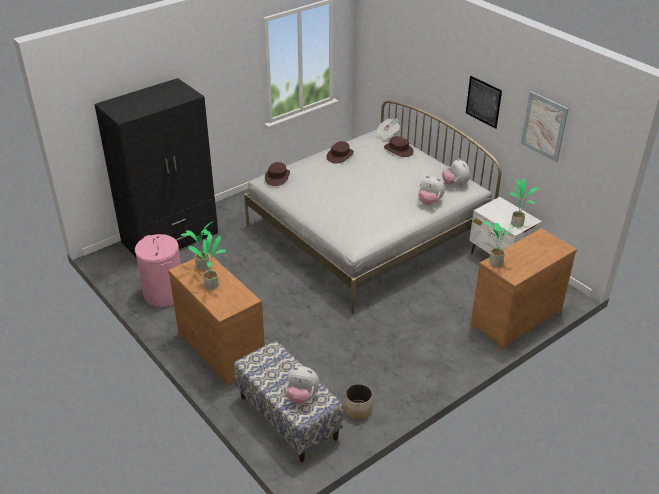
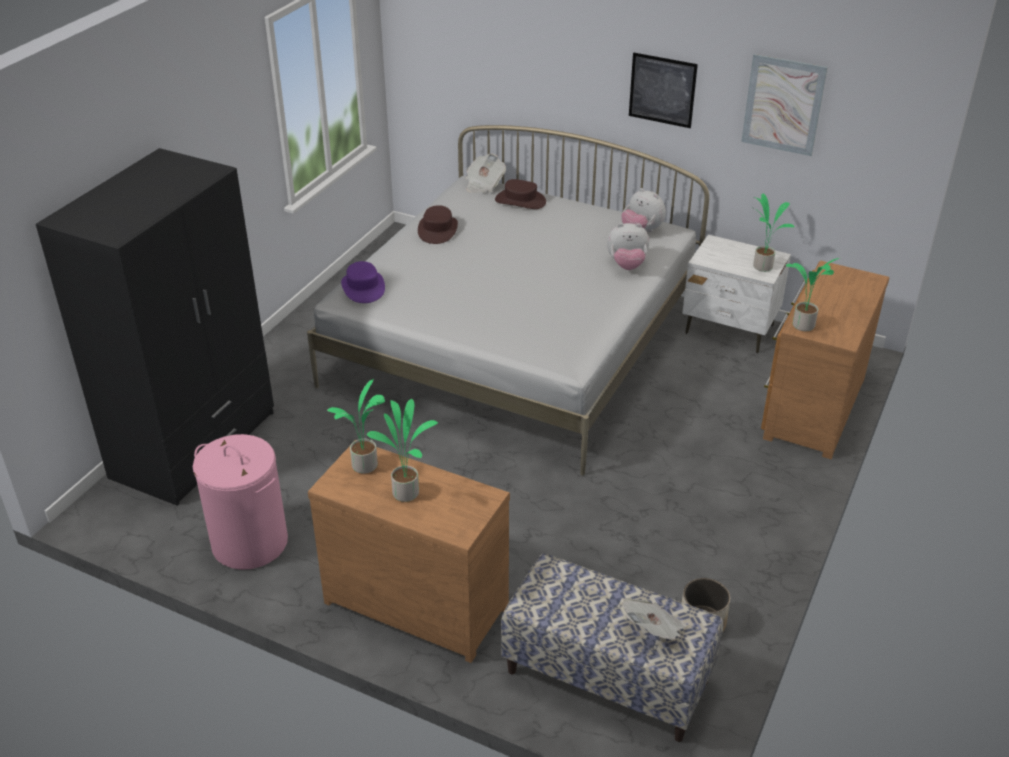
camera: 25 degrees left, 0 degrees up
(277, 177) = (363, 287): brown hat -> purple hat
(301, 396) = (654, 630): plush toy -> newspaper

